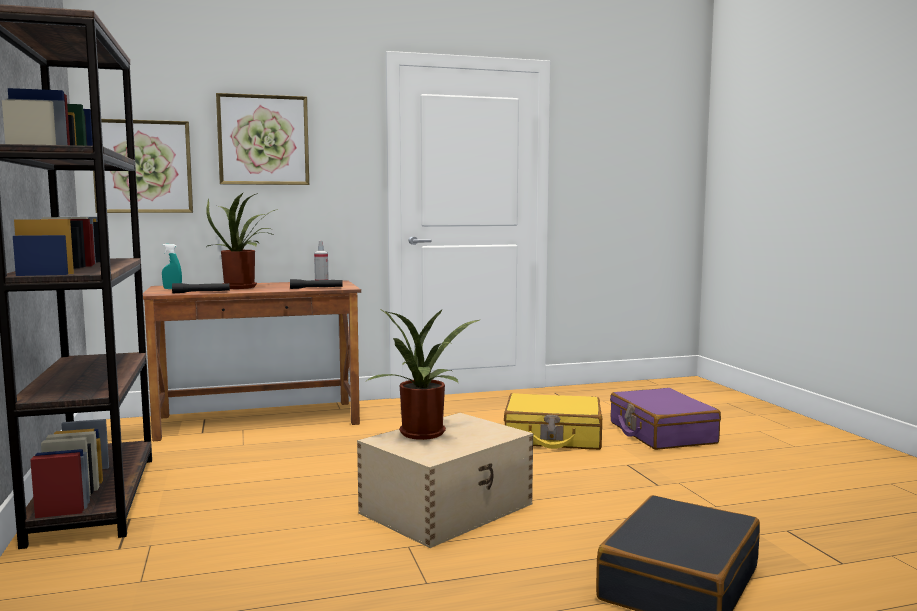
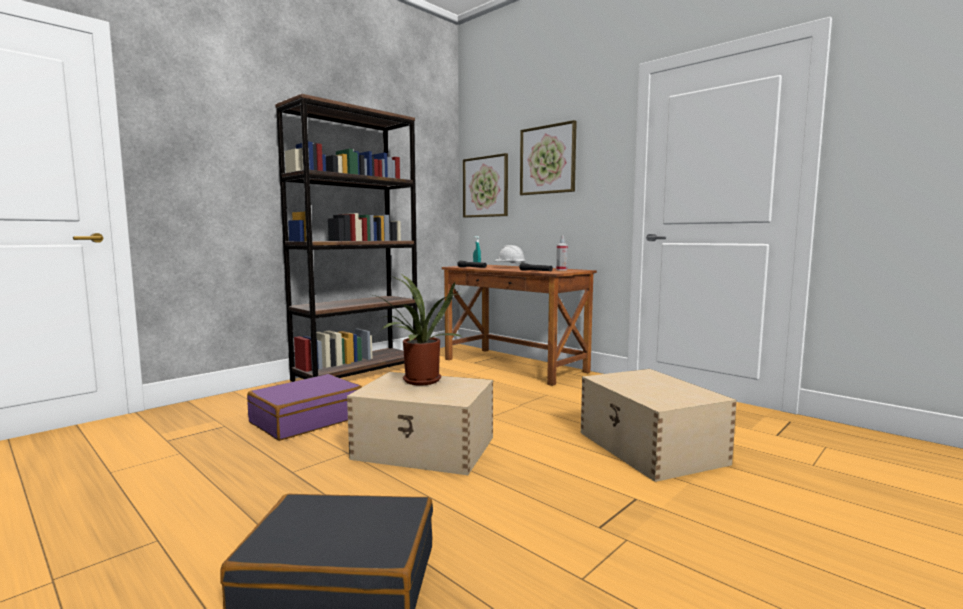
camera: 60 degrees right, 0 degrees up
(243, 287) = (509, 267): potted plant -> white hard hat
(552, 437) = (651, 448): yellow suitcase -> beige storage box
(661, 433) = (783, 500): purple suitcase -> purple suitcase (306, 419)

